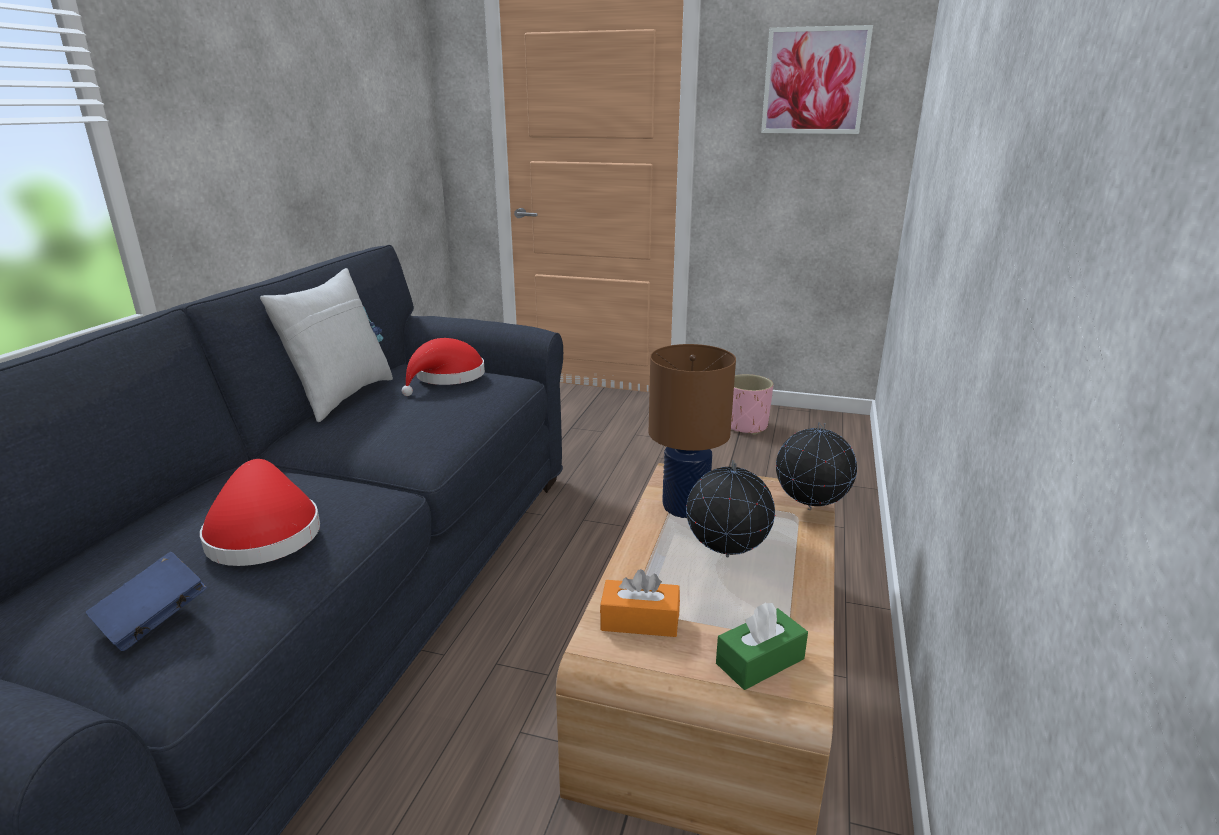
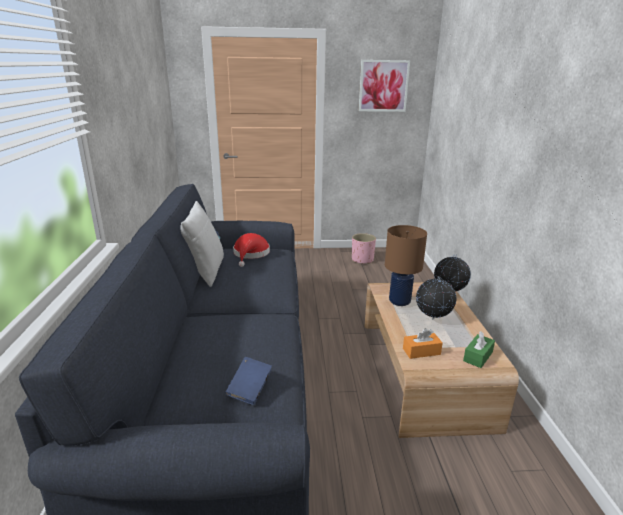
camera: 20 degrees left, 0 degrees up
(263, 533) = (254, 343): red hat -> none

